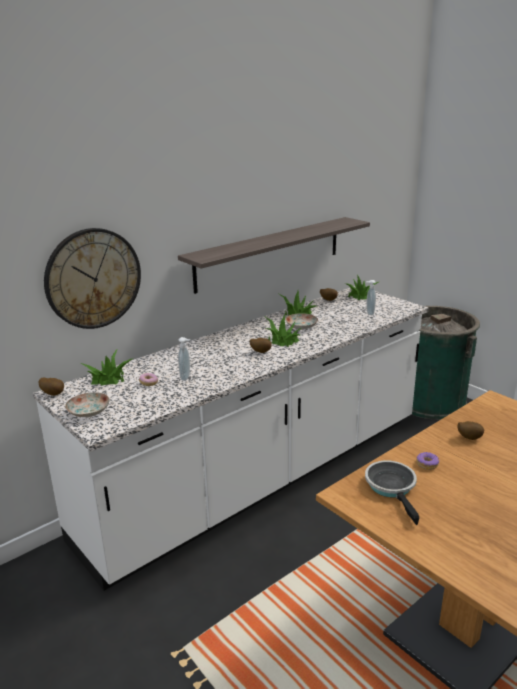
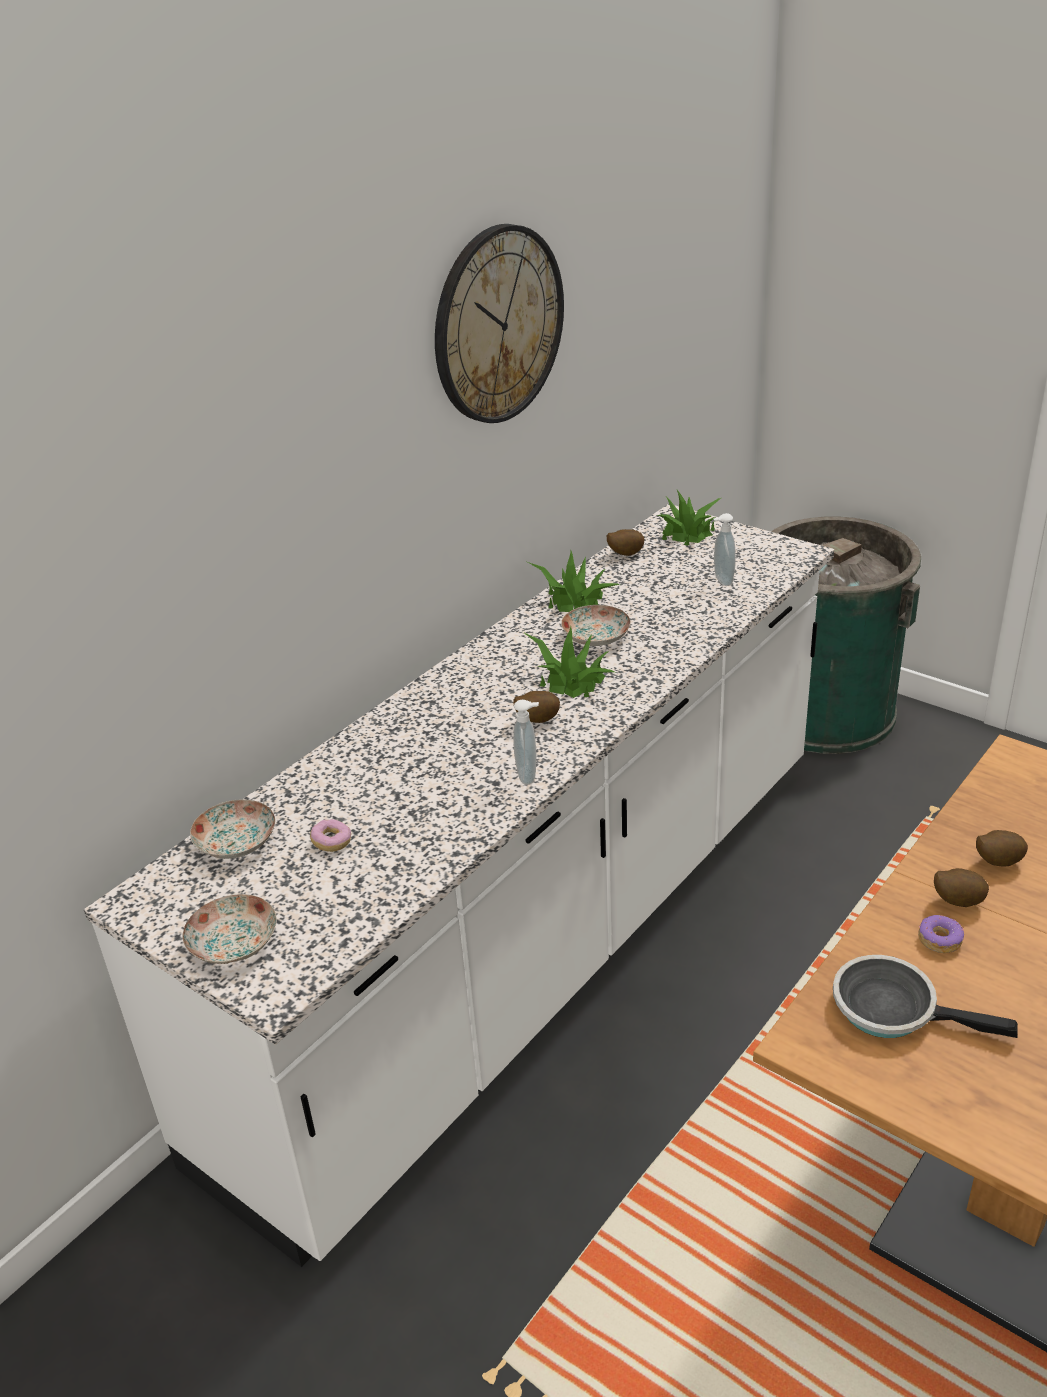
camera: 10 degrees left, 10 degrees up
(53, 394) = (133, 905): potato -> potato (956, 901)
(93, 278) = (173, 636): wall clock -> wall clock (498, 325)
(108, 378) = (237, 843): potted plant -> plate
(186, 377) = (406, 814): soap dispenser -> soap dispenser (529, 775)
(270, 253) = (507, 482): shelf -> none
(392, 487) = (893, 1009): frying pan -> frying pan turned 45 degrees counterclockwise

